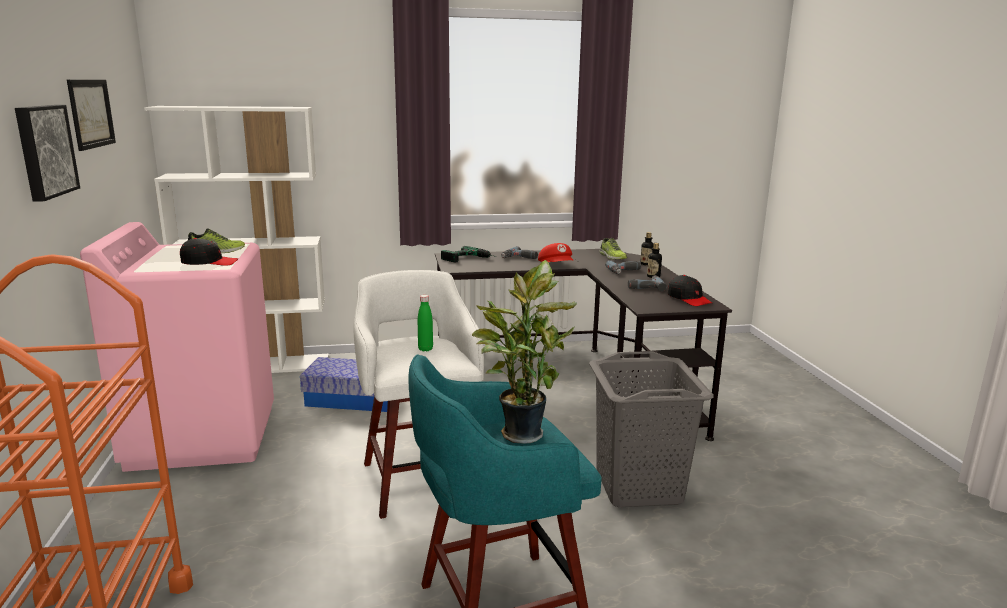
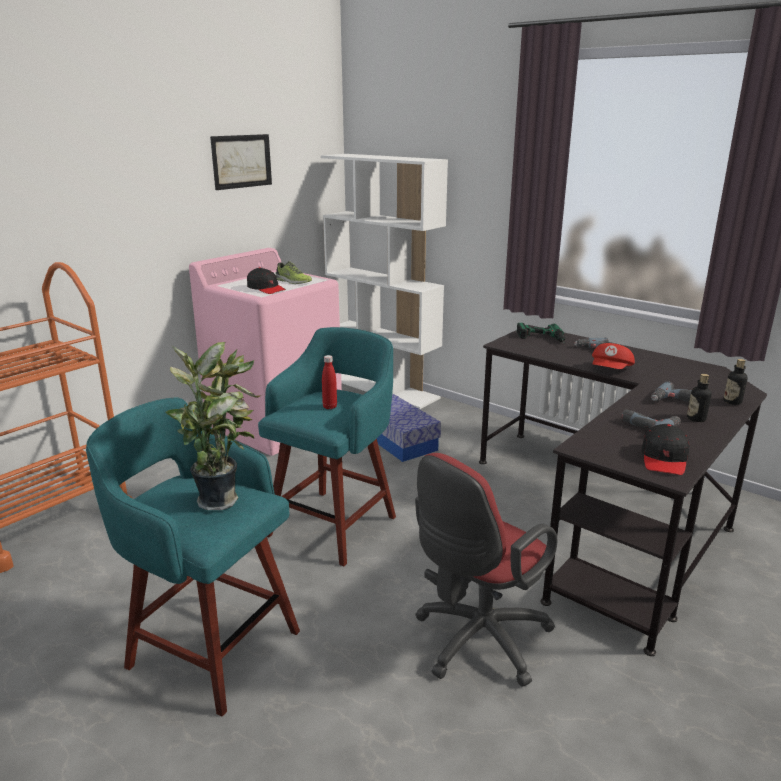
camera: 50 degrees right, 5 degrees up
(44, 151) = (167, 189): picture -> none
(420, 478) = (335, 524): white stool -> turquoise stool
(425, 349) = (330, 407): green bottle -> red bottle
(612, 256) = (710, 380): shoe -> none
(638, 487) = (477, 642): grey laundry basket -> red office chair

